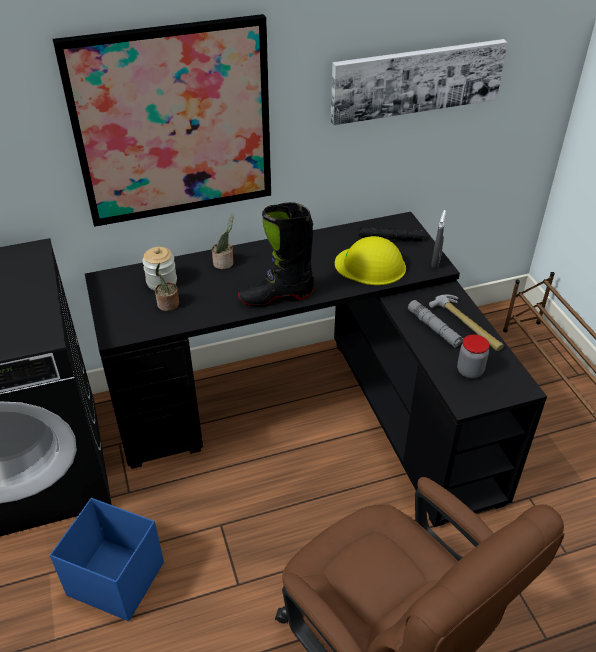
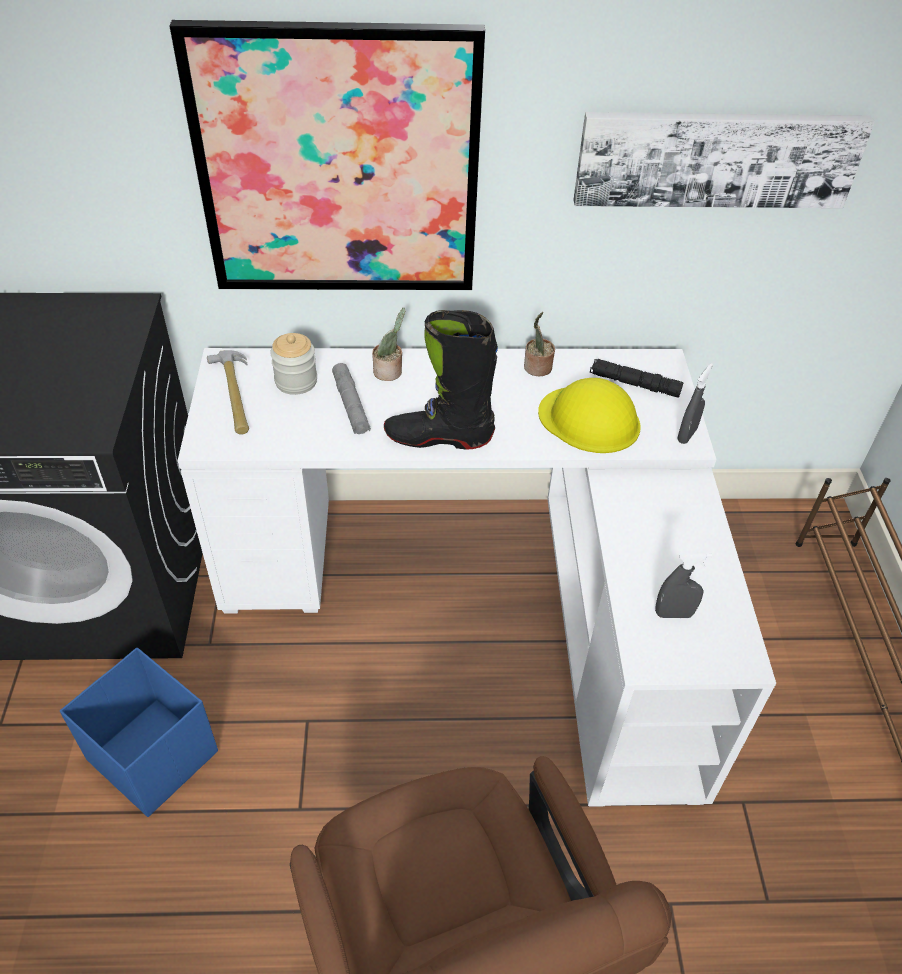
camera: 15 degrees right, 5 degrees up
(168, 305) = (290, 416): potted plant -> potted plant (537, 368)
(316, 409) = (489, 594): black desk -> white desk
(434, 328) = (648, 535): grey flashlight -> grey flashlight (351, 405)
(467, 325) = (699, 541): hammer -> hammer (234, 394)
(469, 371) = (673, 614): jar -> grey spray bottle

